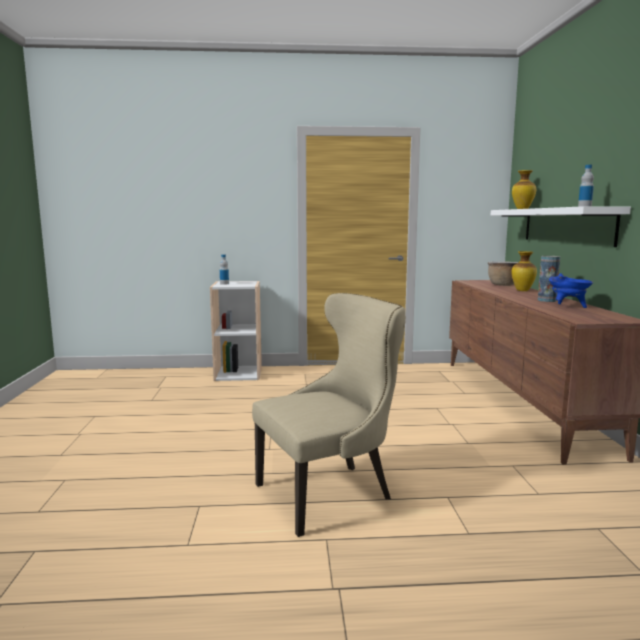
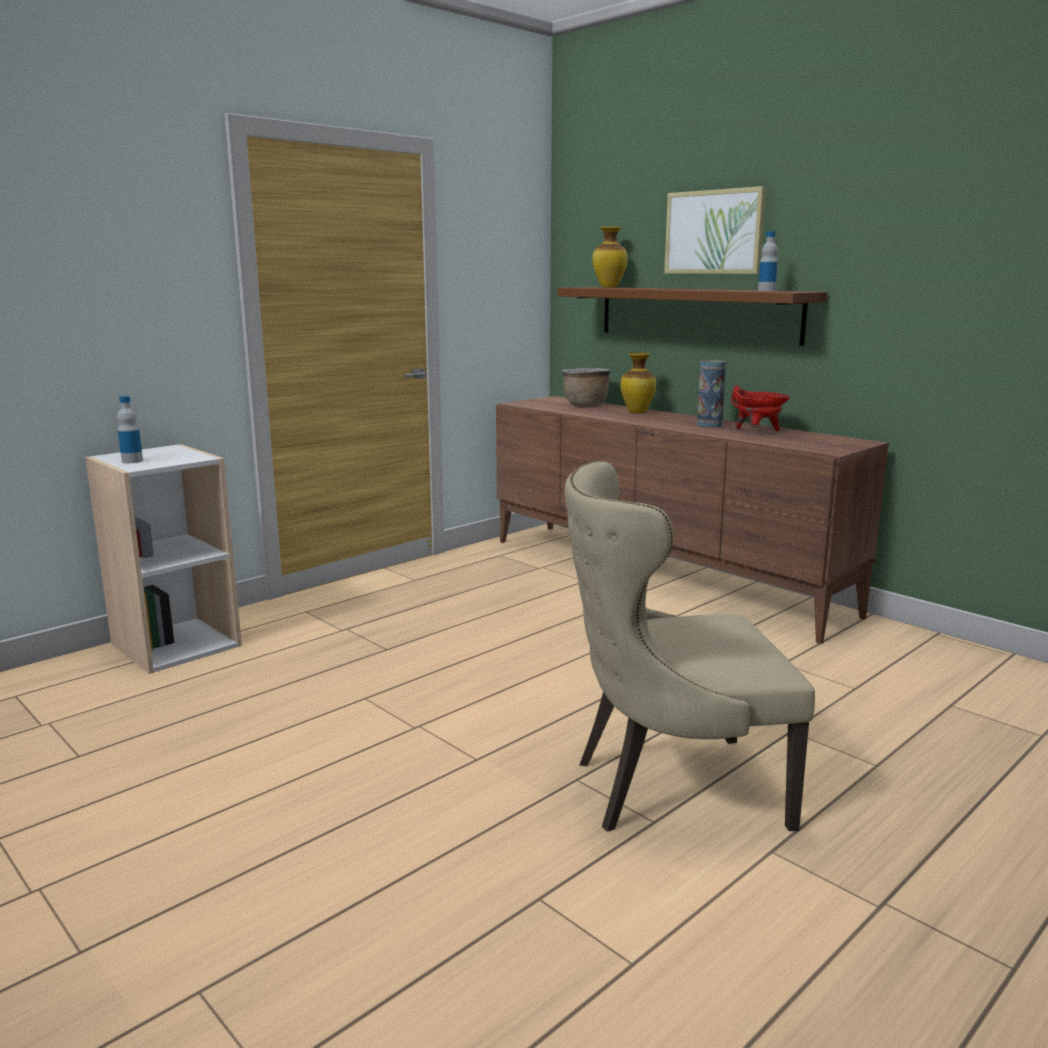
camera: 40 degrees left, 5 degrees up
(329, 493) = (669, 788): beige chair -> beige chair turned 120 degrees counterclockwise
(566, 225) = (696, 313): white shelf -> brown shelf
(568, 306) = (757, 432): blue cooking pot -> red cooking pot
(577, 169) = (714, 232): none -> picture

